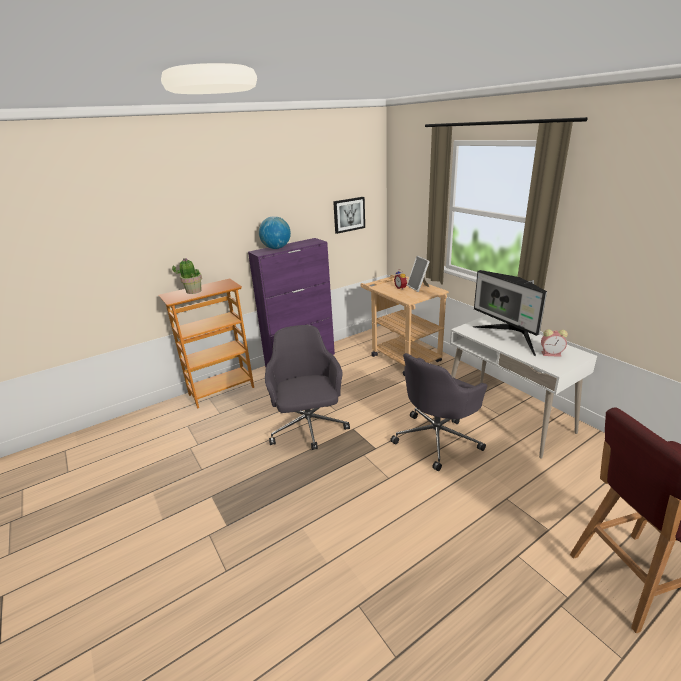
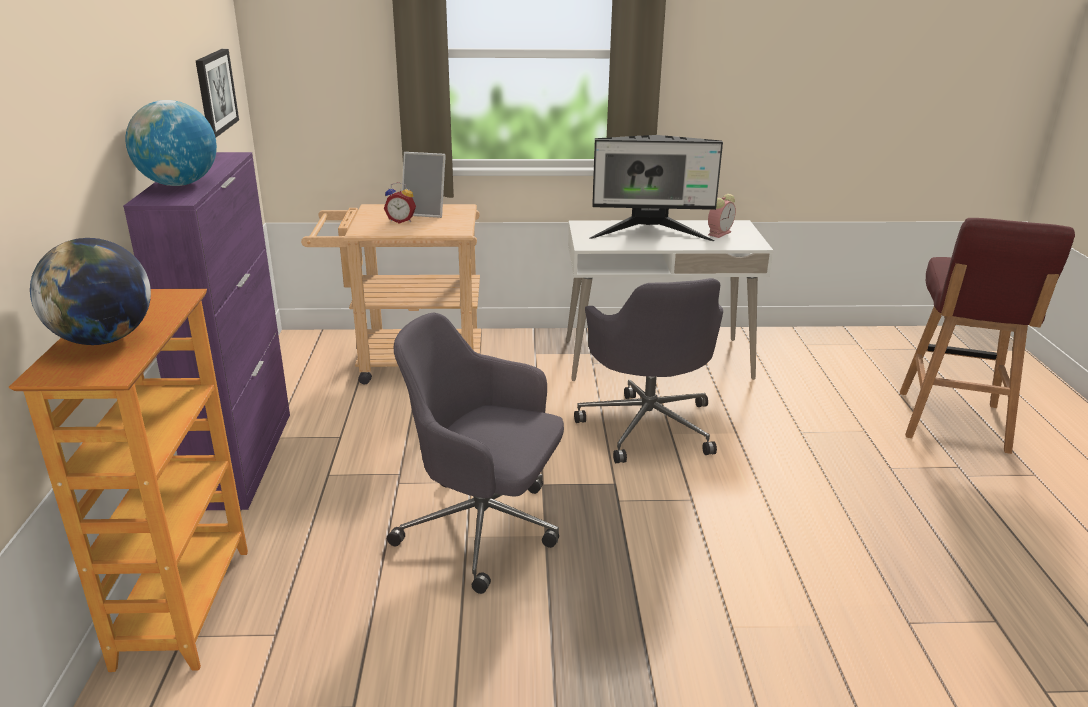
camera: 60 degrees left, 0 degrees up
(193, 291) = (104, 339): potted plant -> globe

